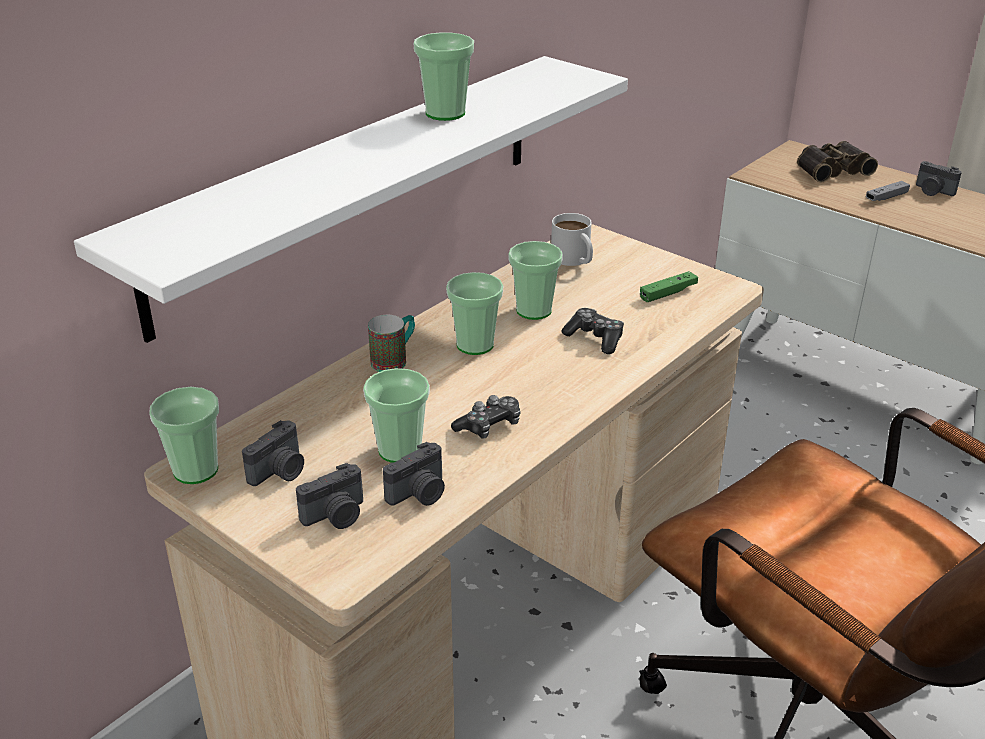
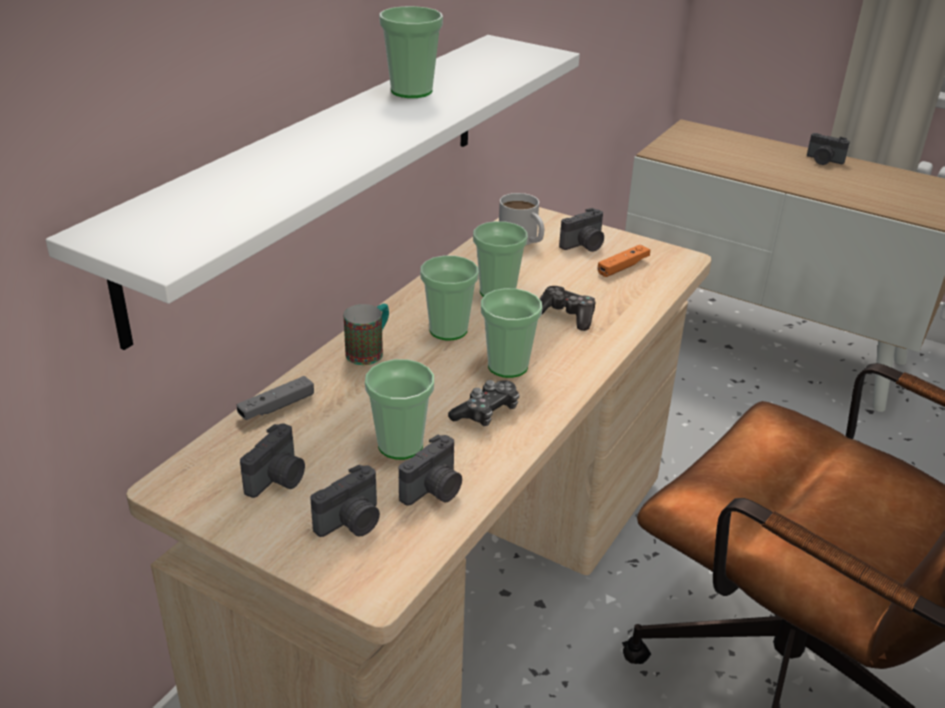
camera: 10 degrees left, 0 degrees up
(196, 470) = (184, 485): cup -> cup (507, 366)
(635, 269) = (584, 245): none -> camera
(668, 293) = (623, 267): green game controller -> orange game controller
(831, 169) = (727, 144): binoculars -> none
(886, 197) = (784, 168): grey game controller -> grey game controller (276, 406)

